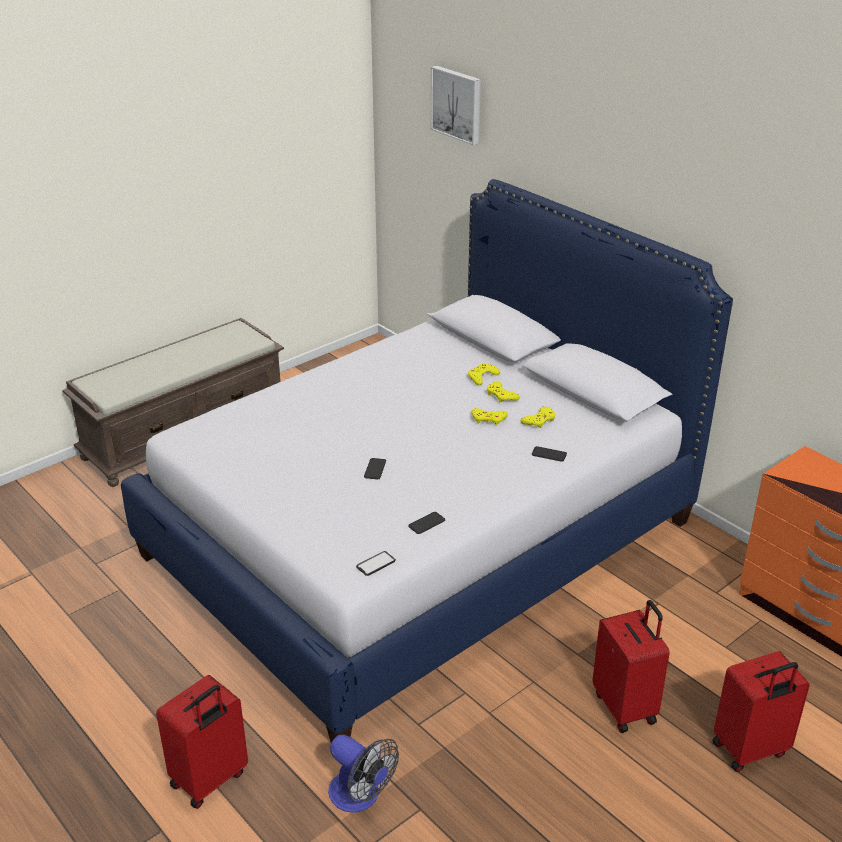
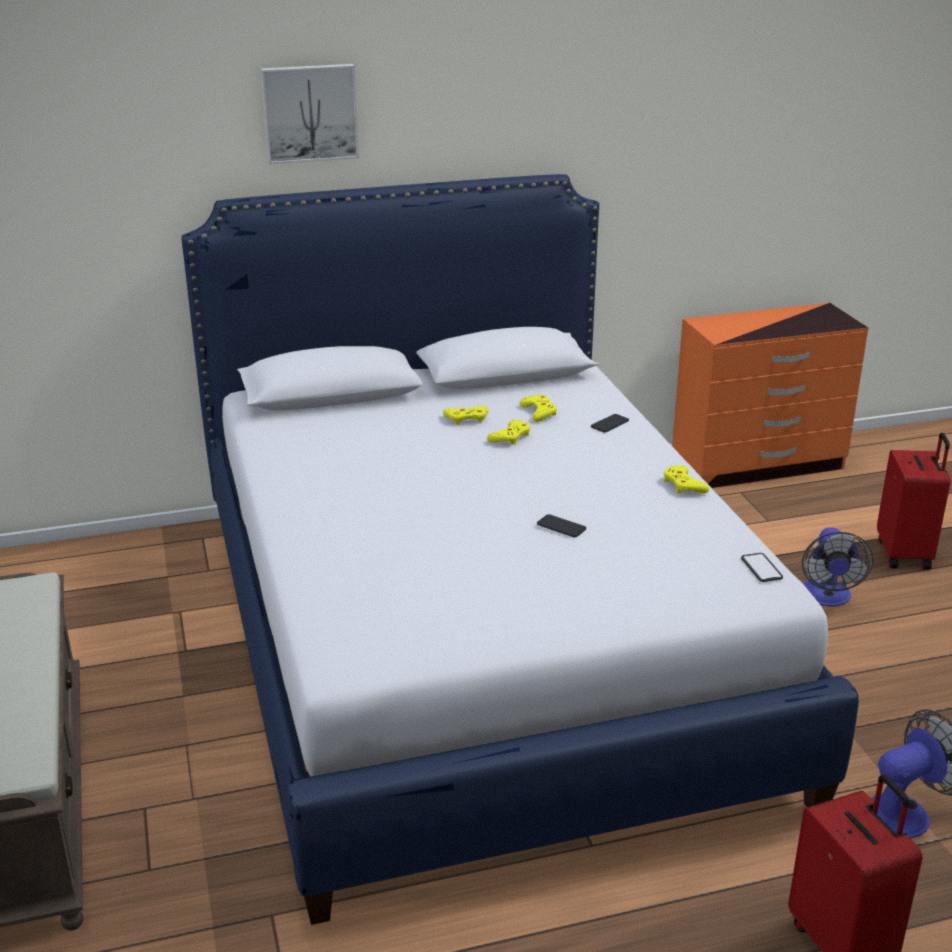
camera: 65 degrees left, 5 degrees down
(426, 523) = (698, 520): phone -> none
(457, 104) = (101, 123): picture -> picture (309, 113)
(482, 376) = (414, 418): yellow game controller -> yellow game controller (684, 485)
(626, 707) = (827, 598): red suitcase -> fan

